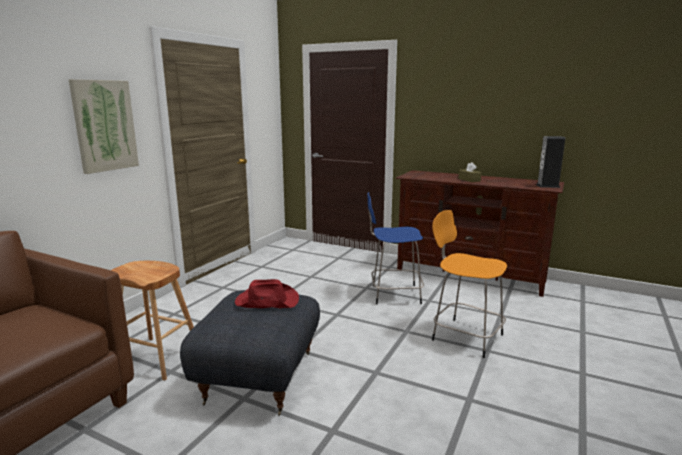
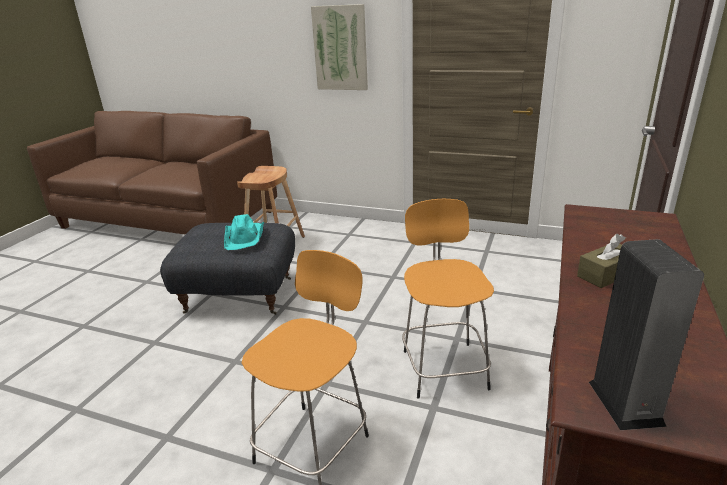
camera: 85 degrees right, 10 degrees up
(266, 301) = (245, 237): red hat -> turquoise hat
(393, 294) = (443, 367): blue stool -> orange stool

